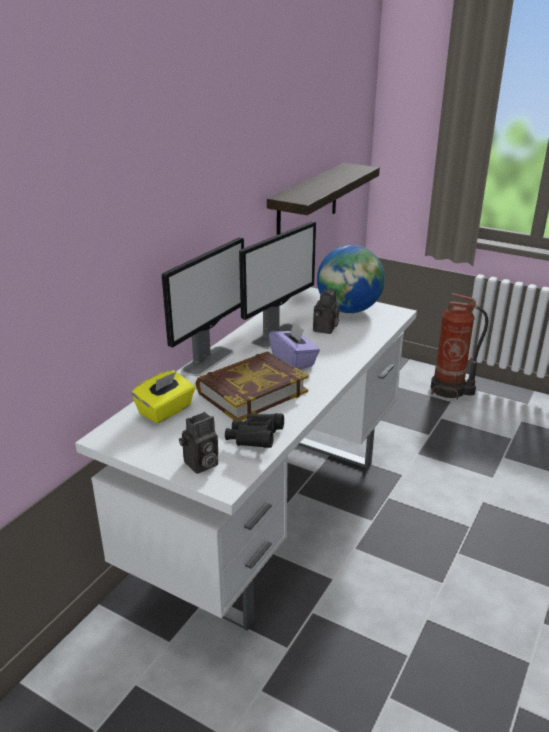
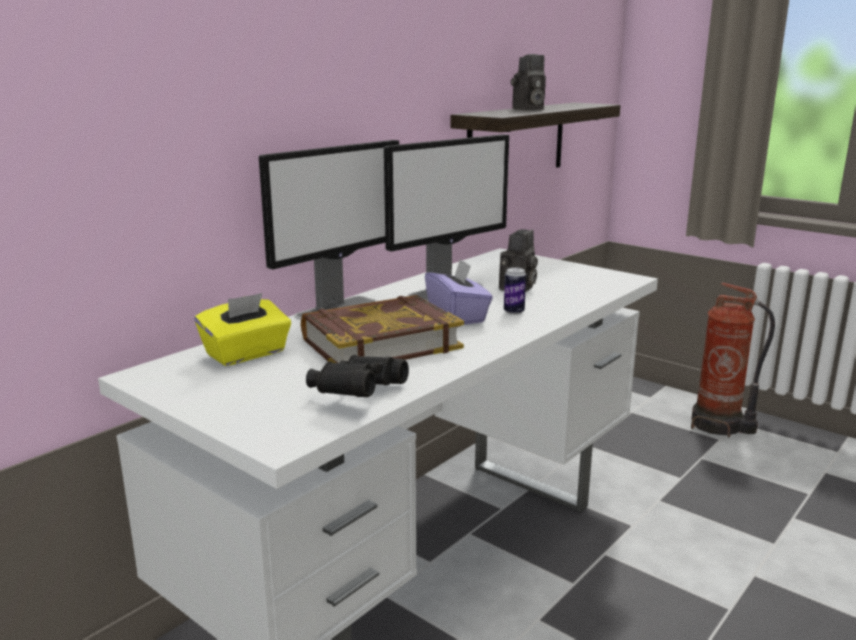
camera: 10 degrees right, 10 degrees down
(200, 465) = (258, 416): camera -> camera (527, 109)
(330, 353) = (514, 312): none -> can
(348, 310) = (558, 273): globe -> none

